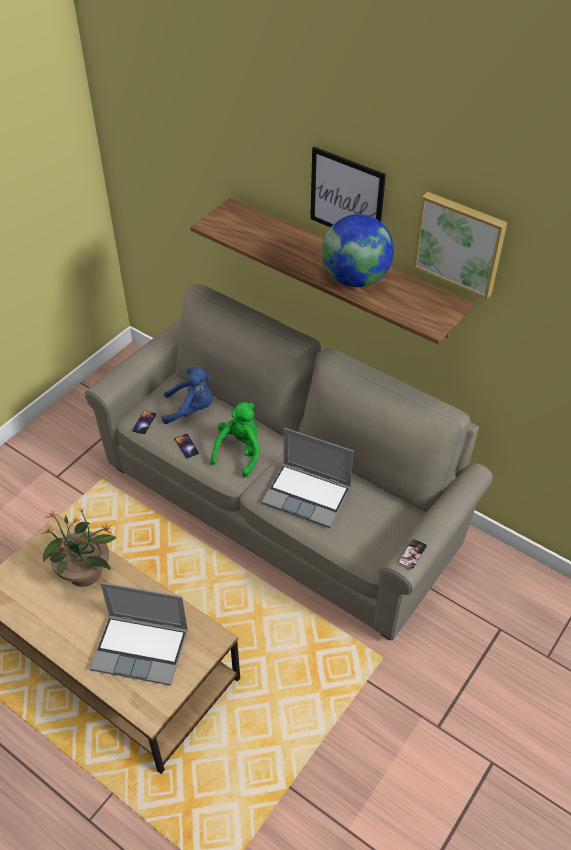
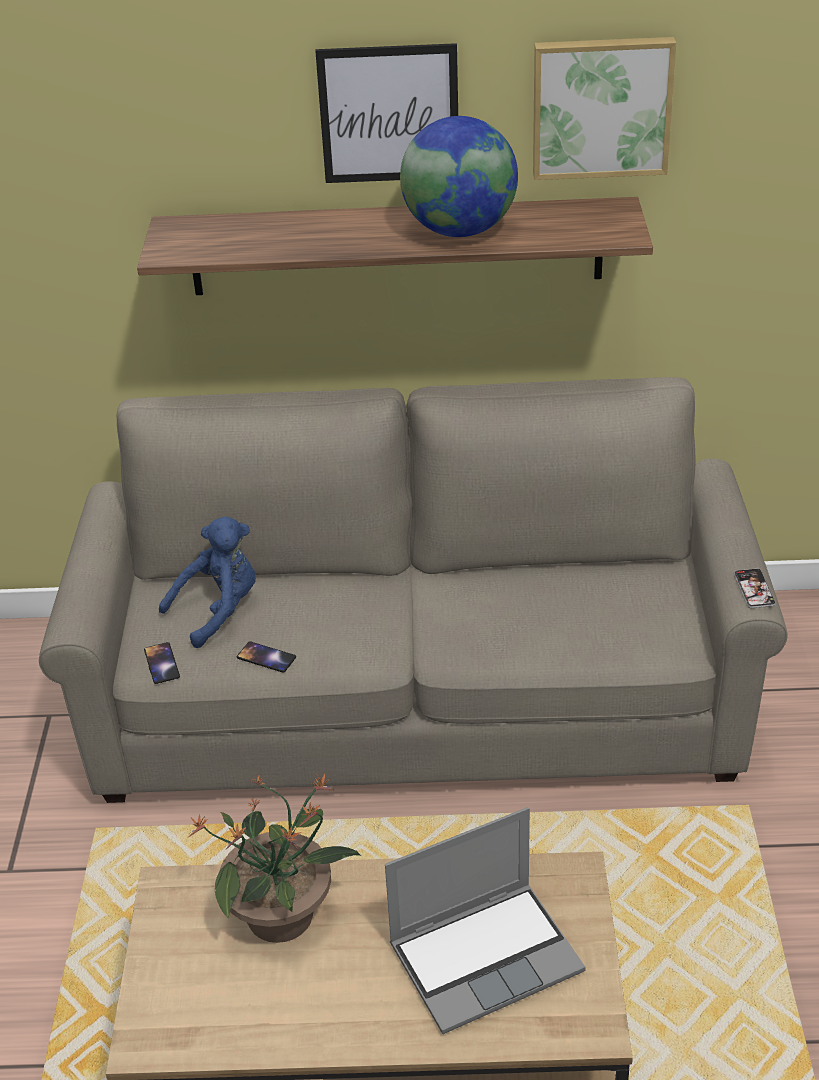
camera: 35 degrees left, 10 degrees down
(239, 452) = (356, 623): green plush toy -> none
(308, 495) = (513, 622): laptop -> none

